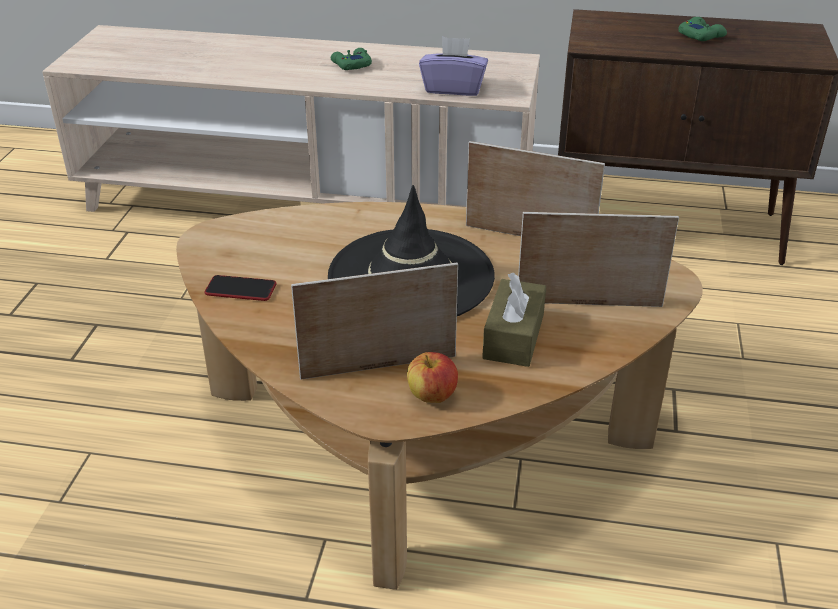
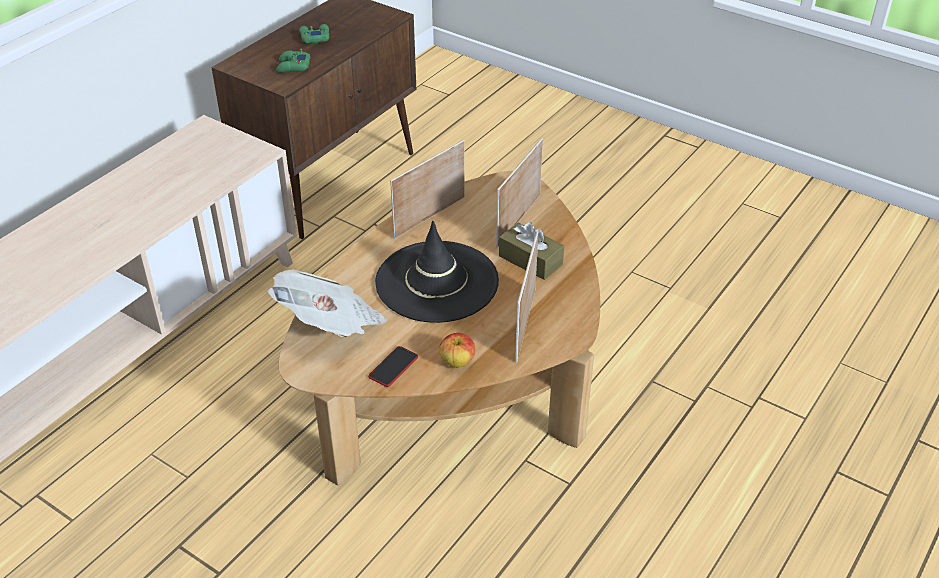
camera: 65 degrees left, 5 degrees up
(287, 230) = (331, 325): none -> newspaper
(351, 64) = (117, 210): green game controller -> green game controller (293, 66)
(432, 396) = (566, 311): apple -> apple (457, 362)
(453, 88) = (220, 173): purple tissue box -> none

